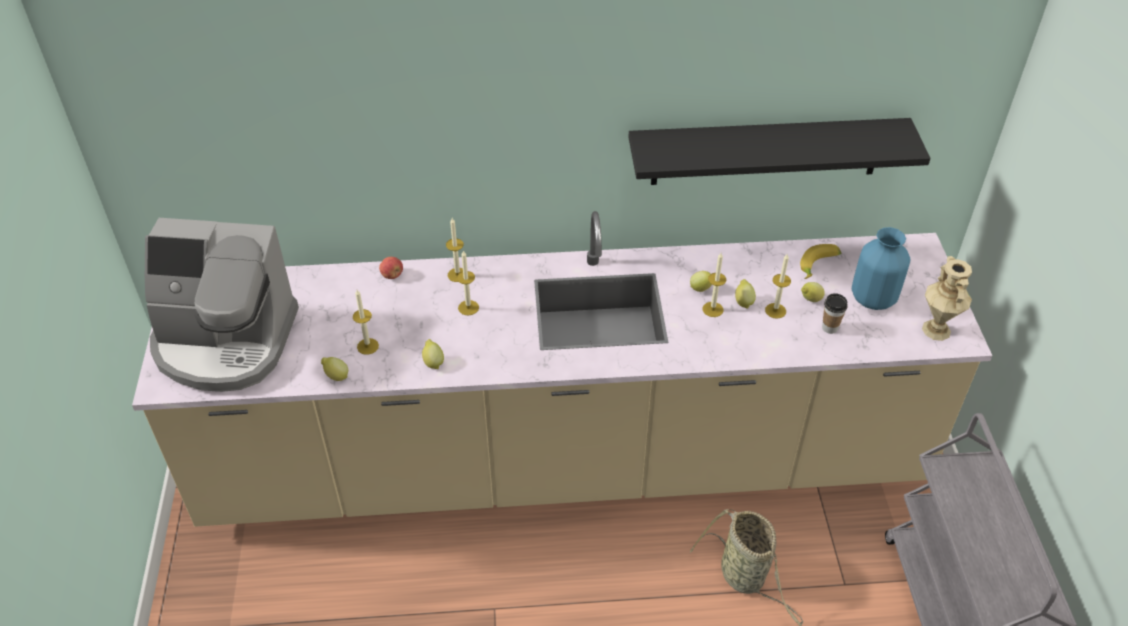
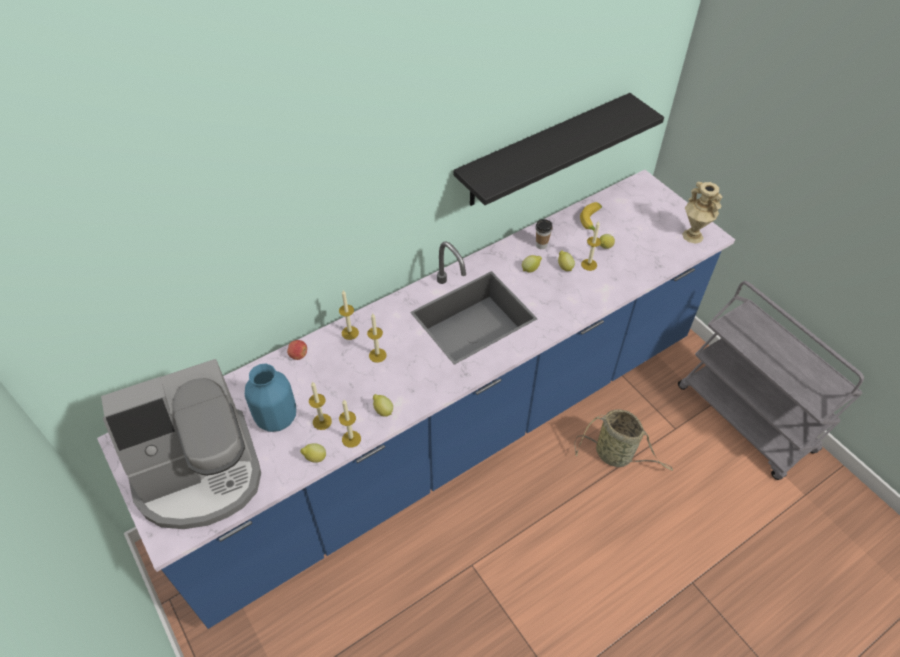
camera: 30 degrees left, 5 degrees up
(564, 462) = (449, 434): beige counter -> blue counter
(712, 309) = (549, 281): candle -> candle (351, 439)
(829, 328) = (630, 262): cup -> cup (541, 245)
(873, 298) = (641, 230): blue vase -> blue vase (277, 417)

